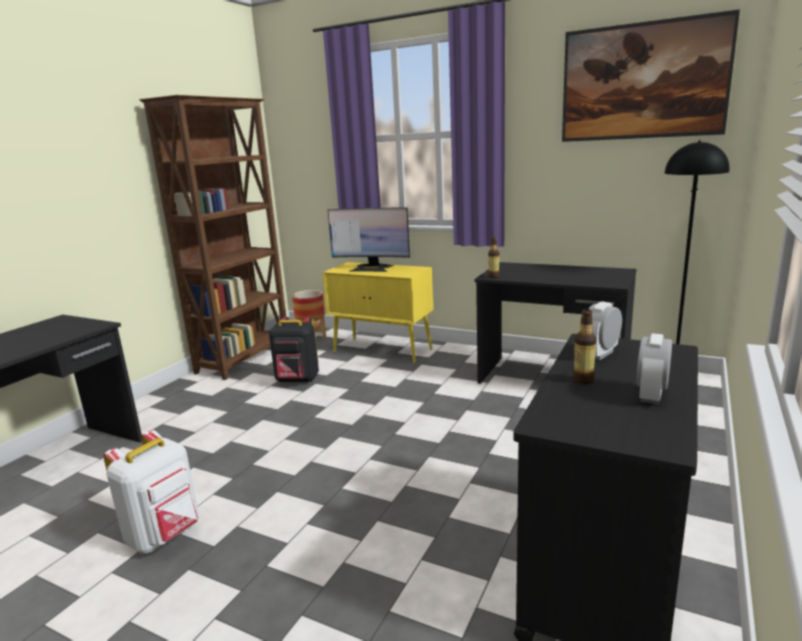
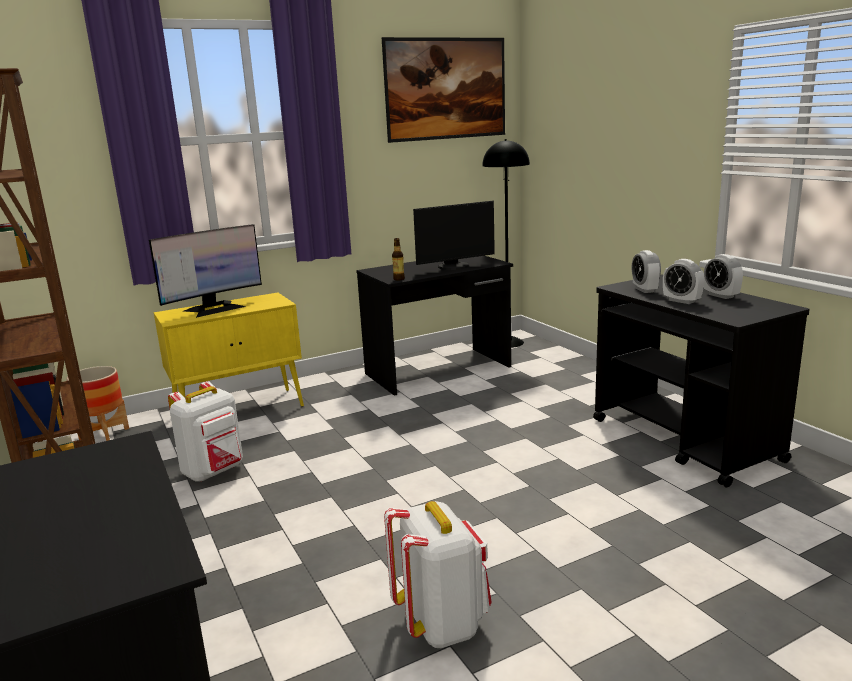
camera: 55 degrees left, 0 degrees up
(297, 380) = (214, 472): black backpack -> white backpack
(567, 278) = (454, 267): none -> monitor
(583, 380) = (681, 301): bottle -> alarm clock

